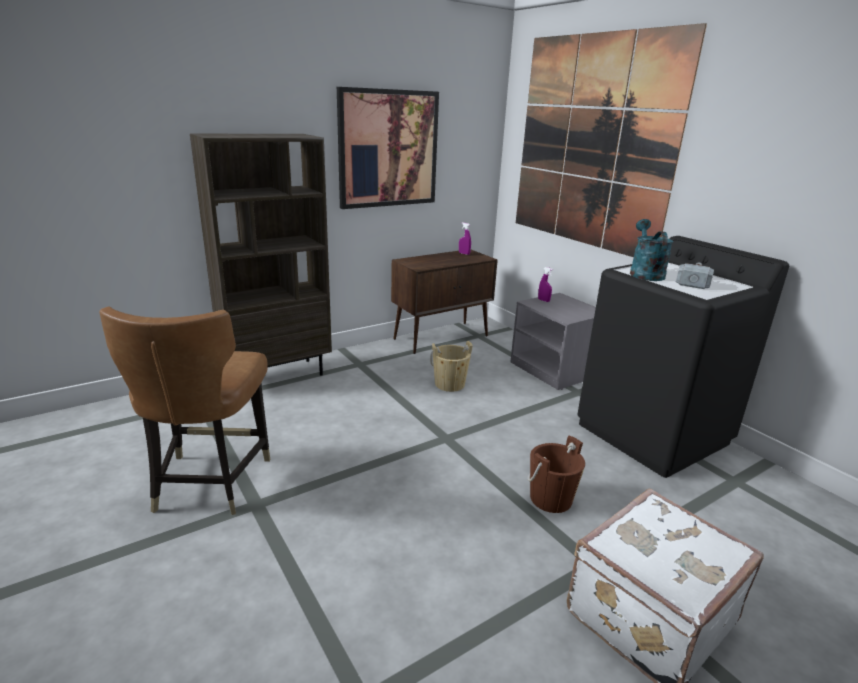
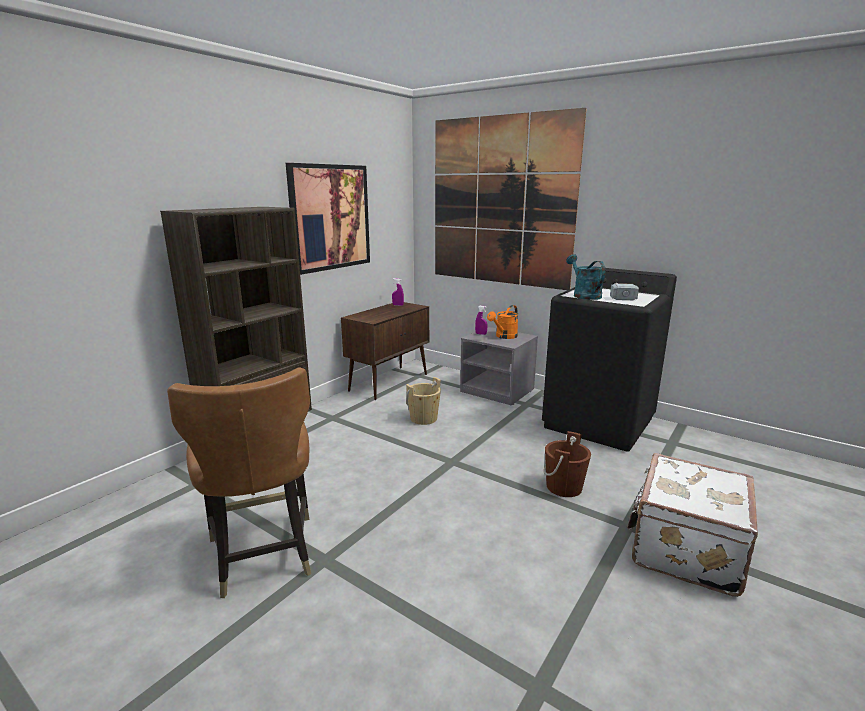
camera: 20 degrees left, 5 degrees down
(568, 308) = (504, 337): none -> orange watering can

